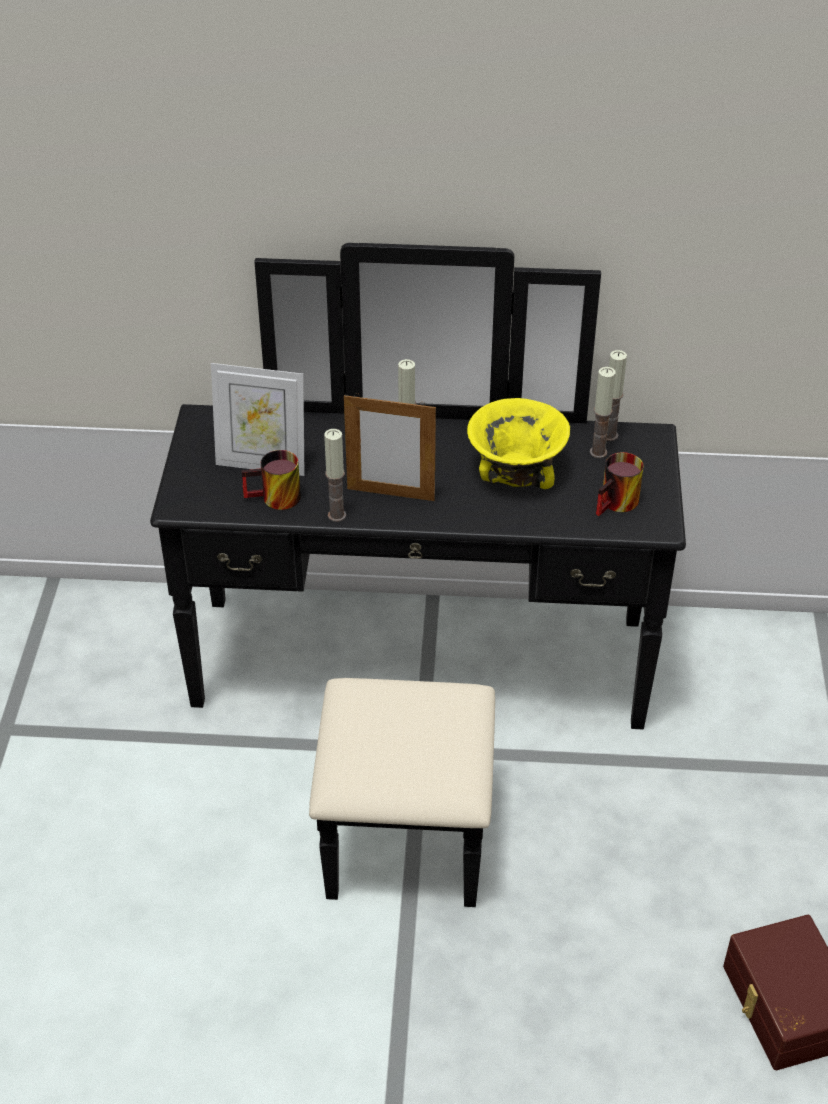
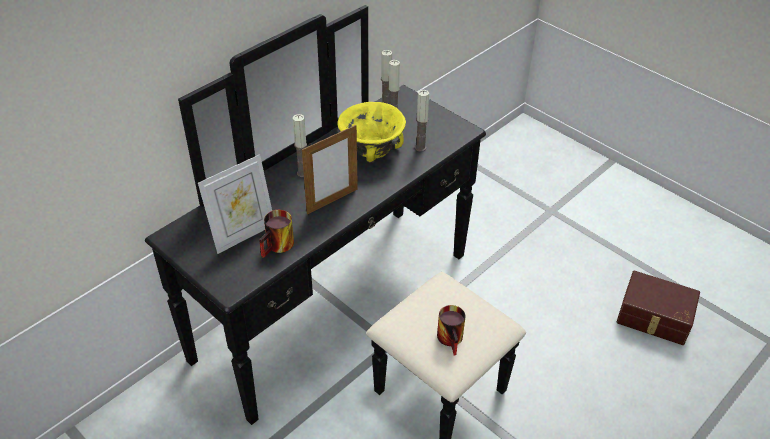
camera: 50 degrees left, 0 degrees up
(337, 515) = (322, 230): candle -> candle (420, 147)
(618, 504) = (436, 133): mug -> mug (453, 339)

